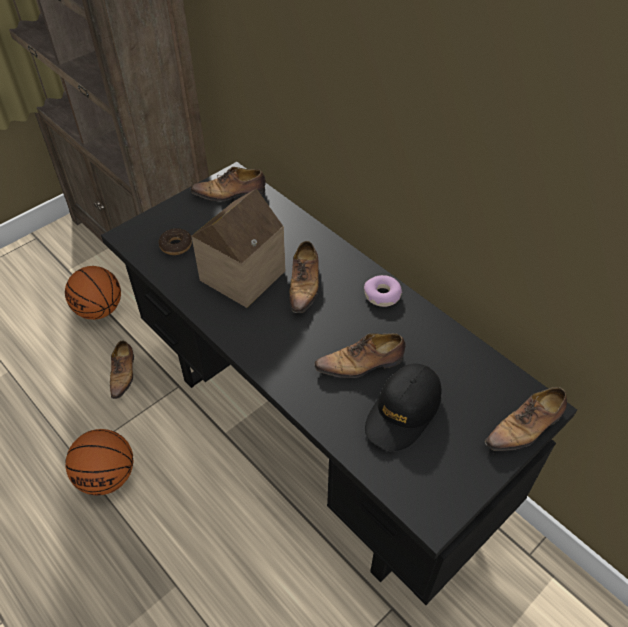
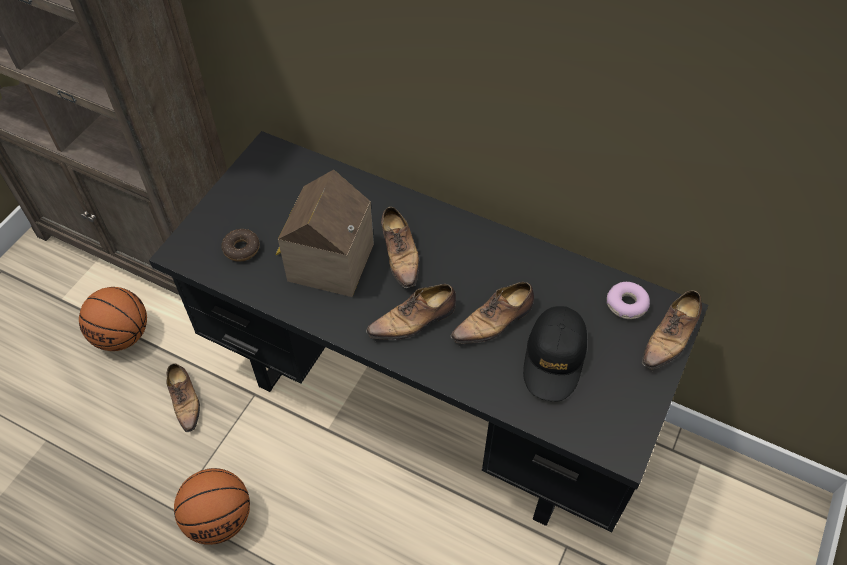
camera: 20 degrees left, 5 degrees up
(231, 193) = (273, 171): shoe -> shoe (414, 320)
(382, 295) = (484, 243): donut -> donut (626, 305)

